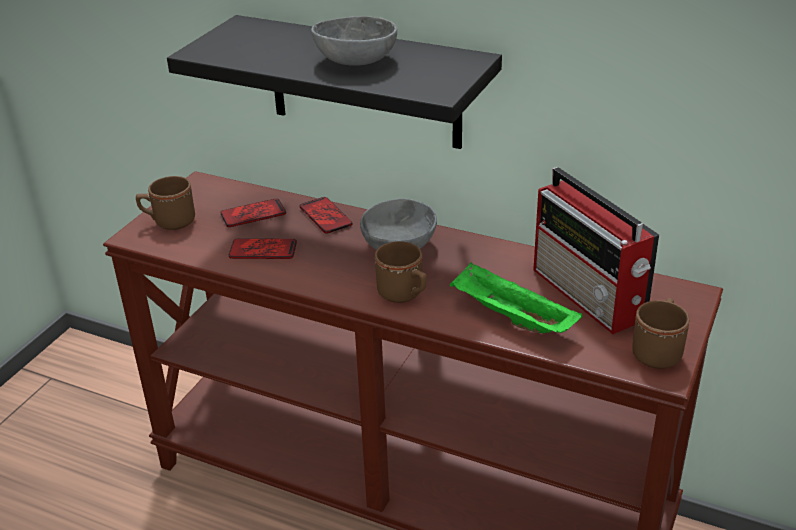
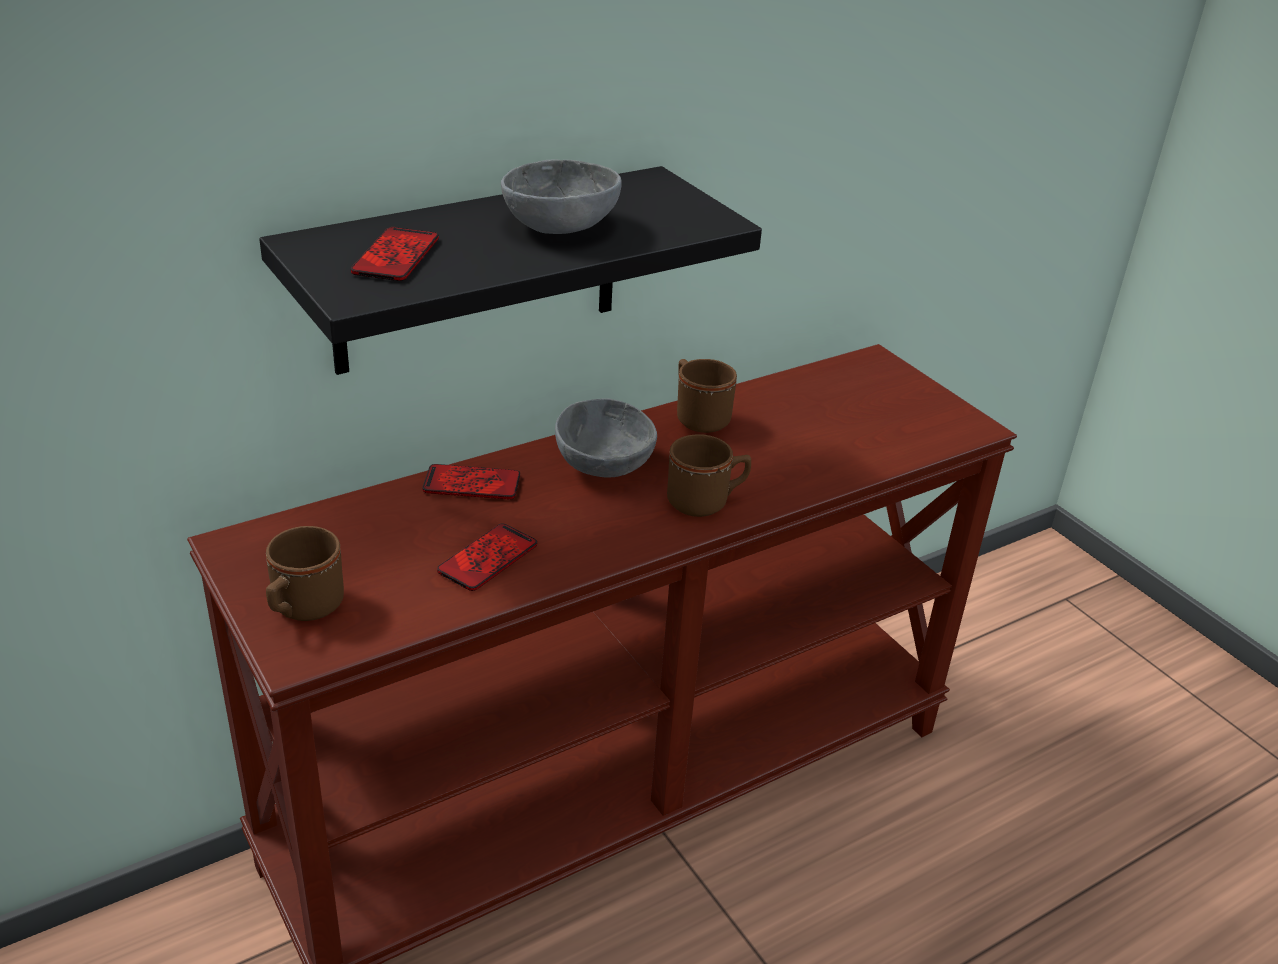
camera: 60 degrees left, 0 degrees up
(253, 214) = (388, 533): phone -> phone (396, 256)
(510, 318) = (816, 461): green tray -> none
(589, 296) = (825, 405): radio -> none
(658, 350) = (941, 414): brown mug -> brown mug (698, 416)

